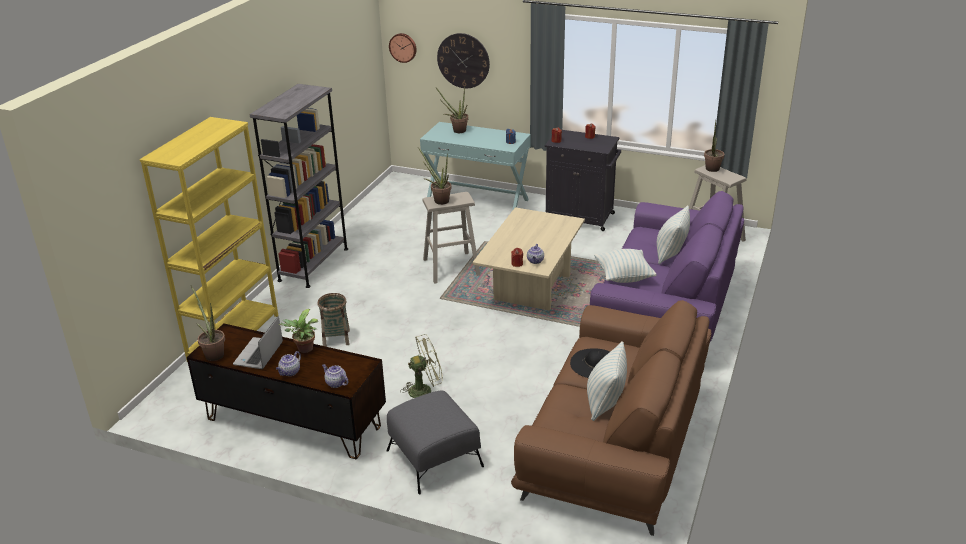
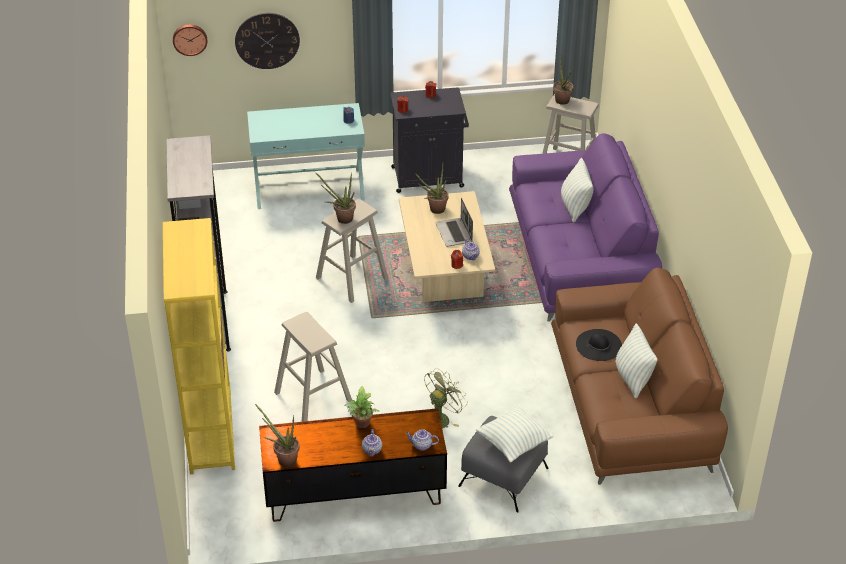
camera: 30 degrees left, 10 degrees up
(259, 355) = (327, 444): laptop -> laptop (454, 233)
(336, 338) = (312, 396): basket -> beige stool
(456, 131) = (278, 120): potted plant -> potted plant (434, 210)
(623, 277) = (554, 247): pillow -> pillow (514, 443)

